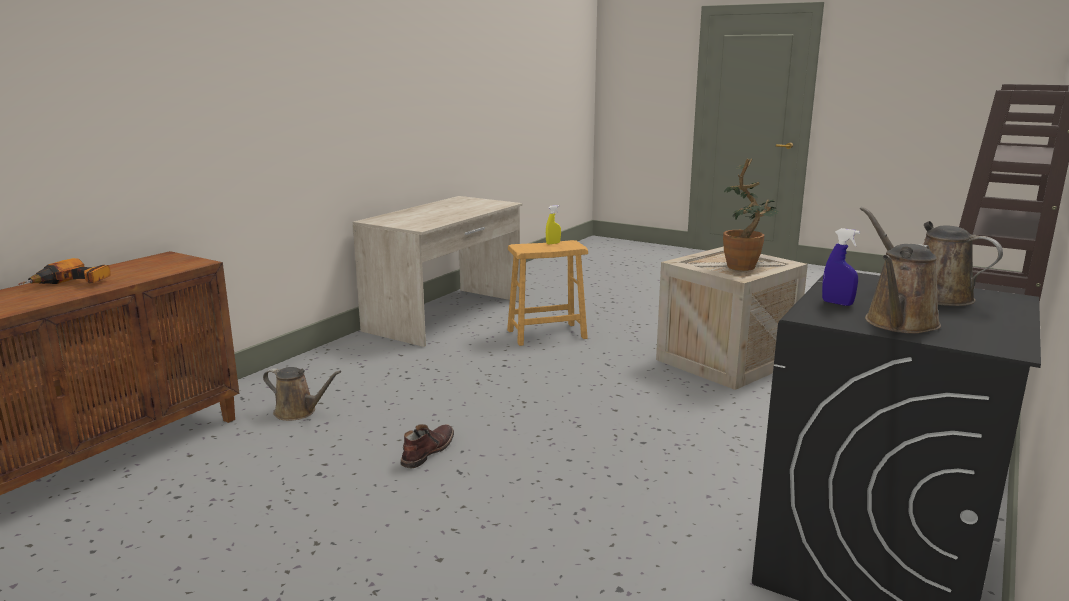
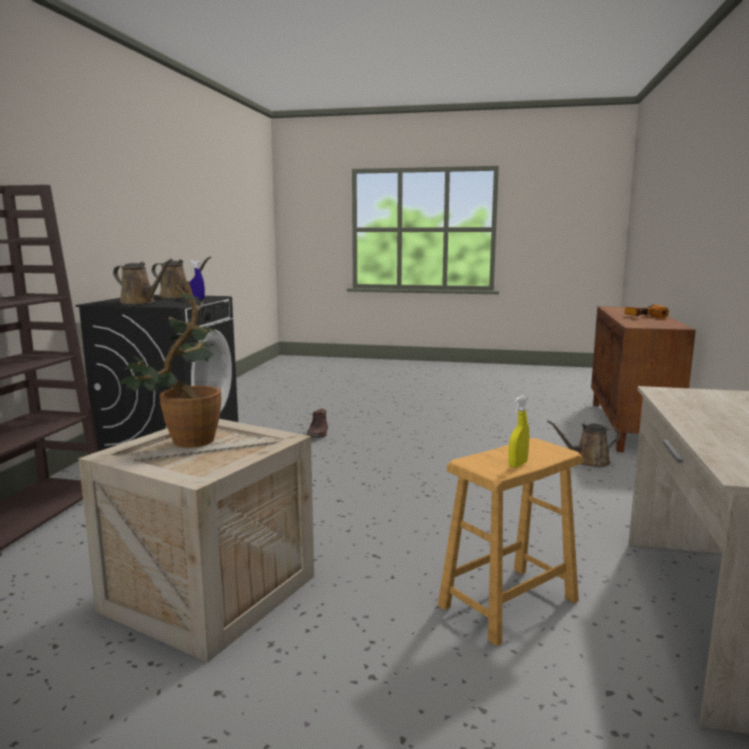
camera: 160 degrees right, 5 degrees down
(427, 451) = (454, 453): brown boot -> brown boot (318, 433)
(900, 324) = (178, 296): brown watering can -> brown watering can turned 90 degrees clockwise

